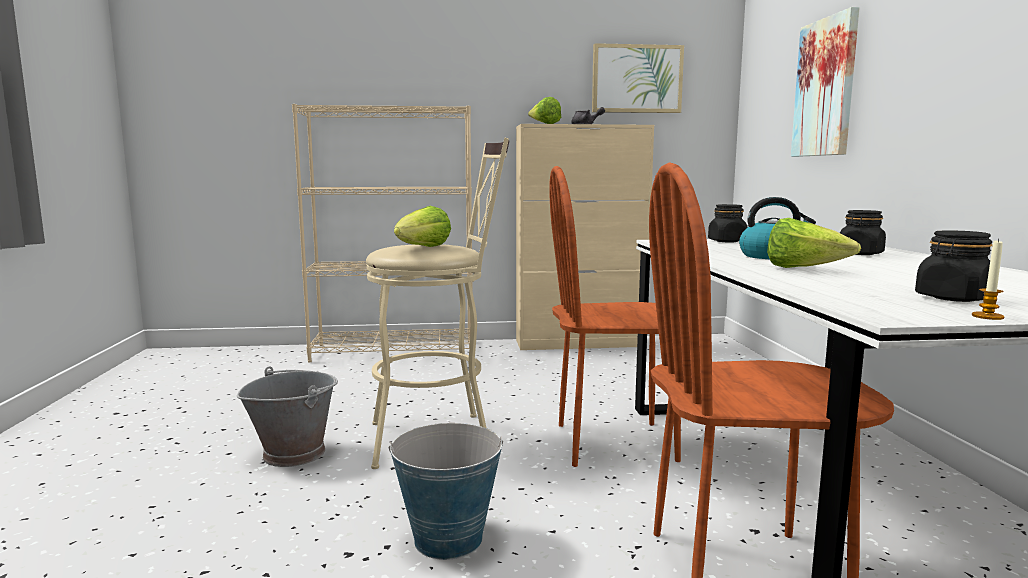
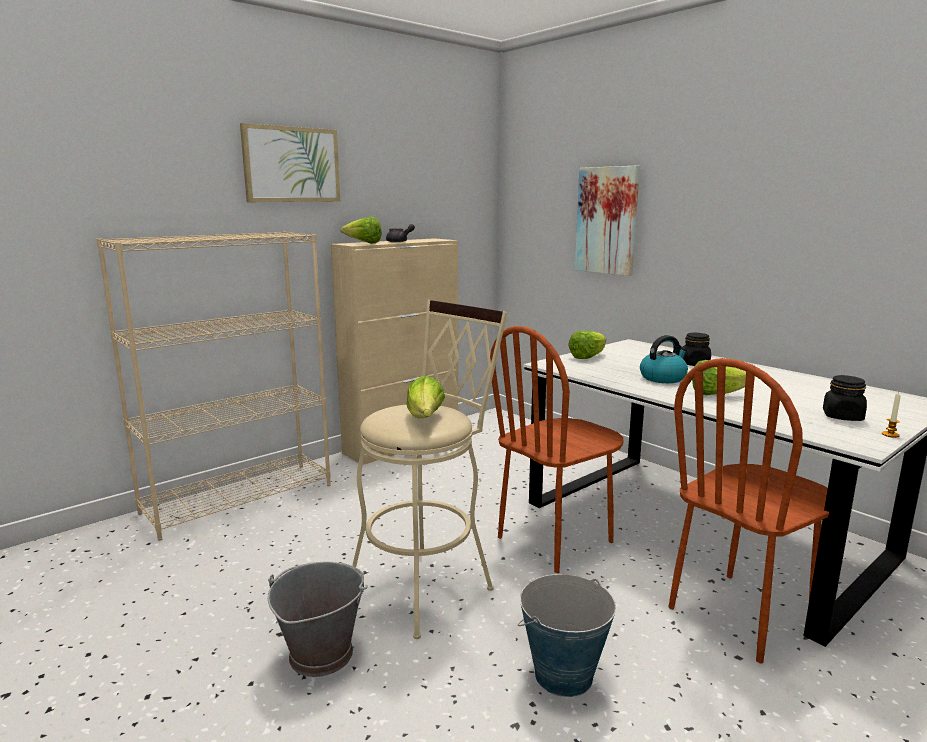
camera: 35 degrees left, 5 degrees up
(637, 79) = (427, 193): picture -> picture (291, 165)
(727, 241) = (587, 357): black jar -> lettuce

